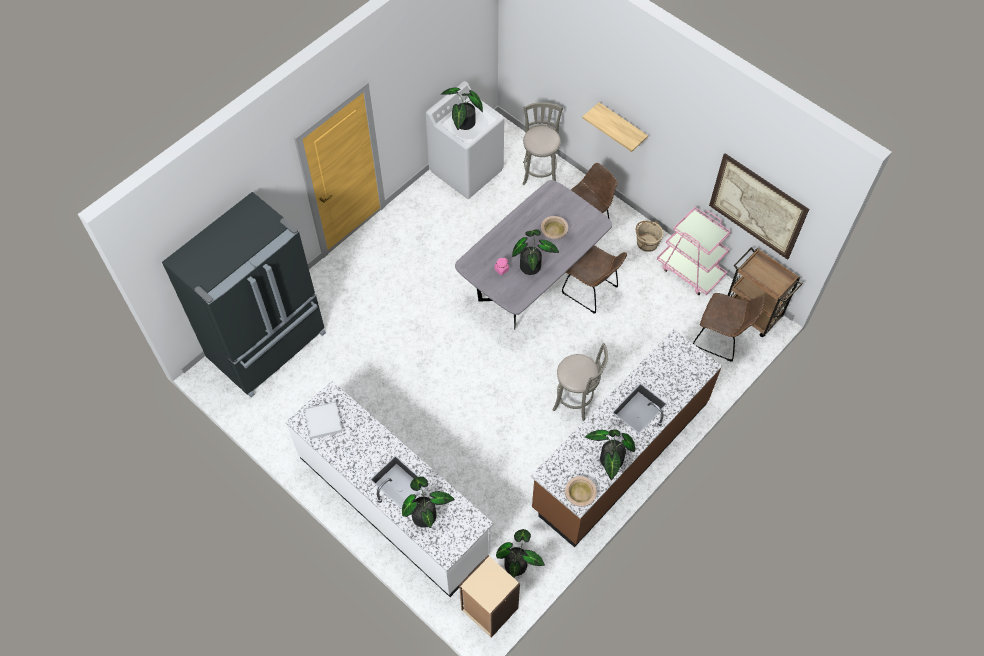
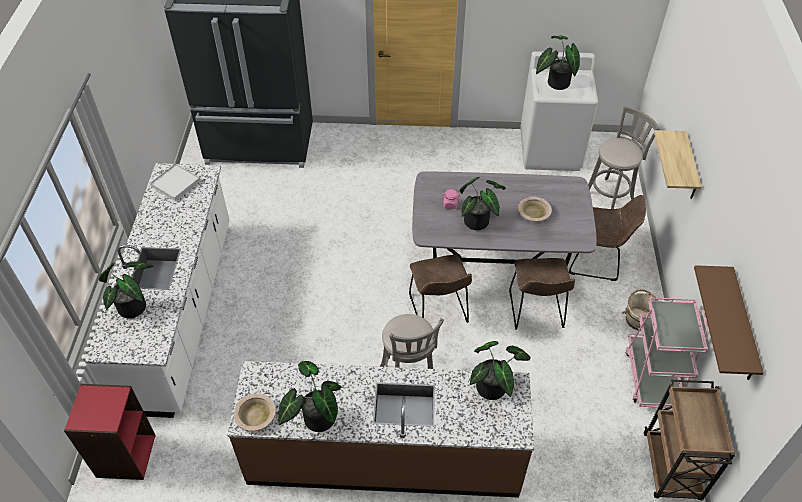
camera: 50 degrees right, 10 degrees down
(489, 609) = (125, 455): beige bookcase -> red bookcase
(518, 563) = (192, 446): potted plant -> potted plant (495, 387)
(722, 339) = (608, 459): brown chair -> brown chair (439, 311)
(757, 206) = (742, 326): picture -> brown shelf

